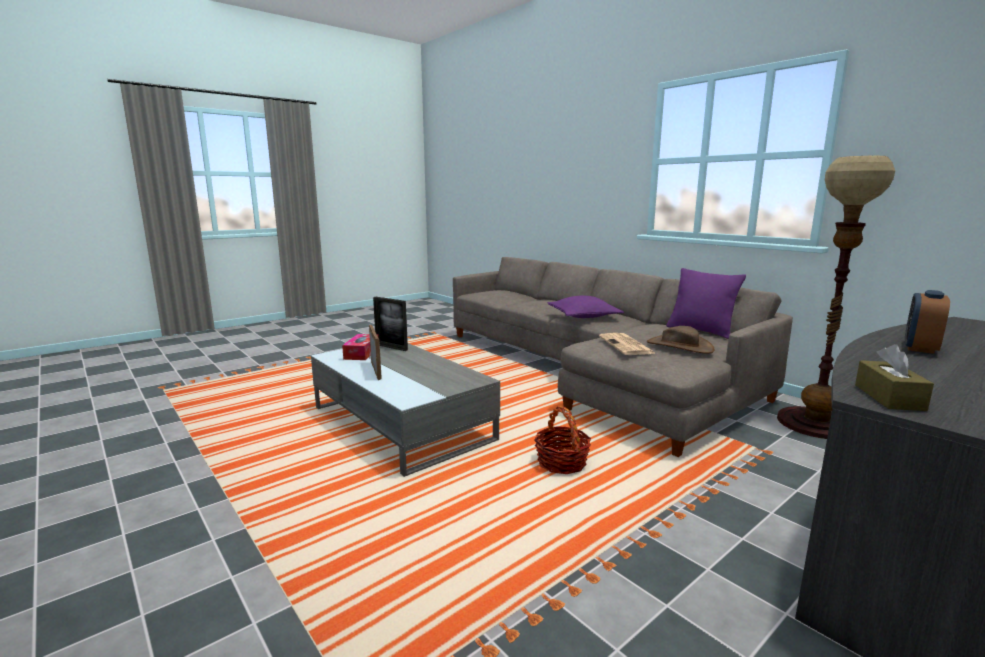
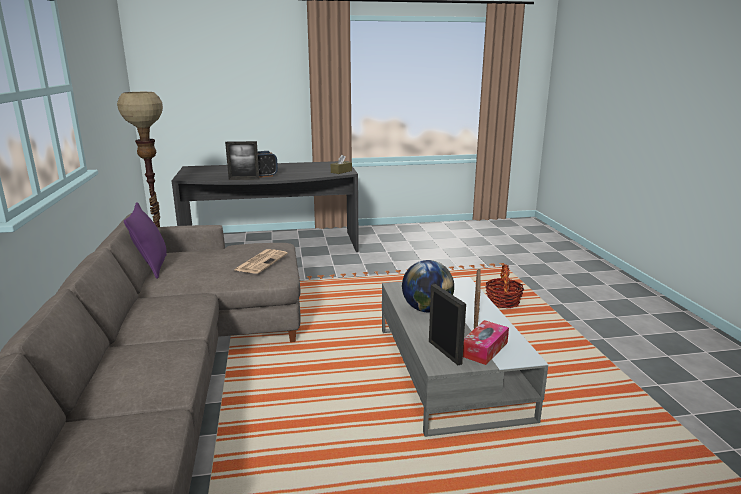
camera: 150 degrees left, 5 degrees up
(426, 367) = (426, 309): none -> globe
(562, 462) = (360, 306): basket -> basket (503, 301)
(583, 316) = (179, 315): purple pillow -> none
(679, 346) = (229, 253): brown hat -> none
(899, 334) = (244, 179): none -> picture frame

